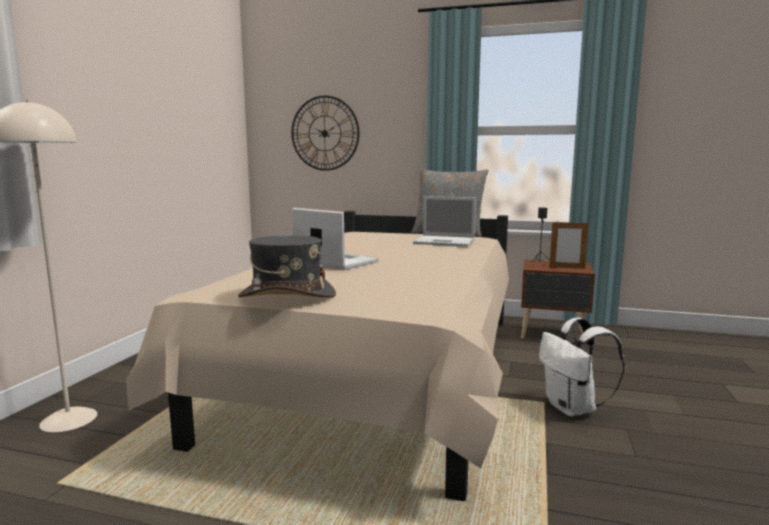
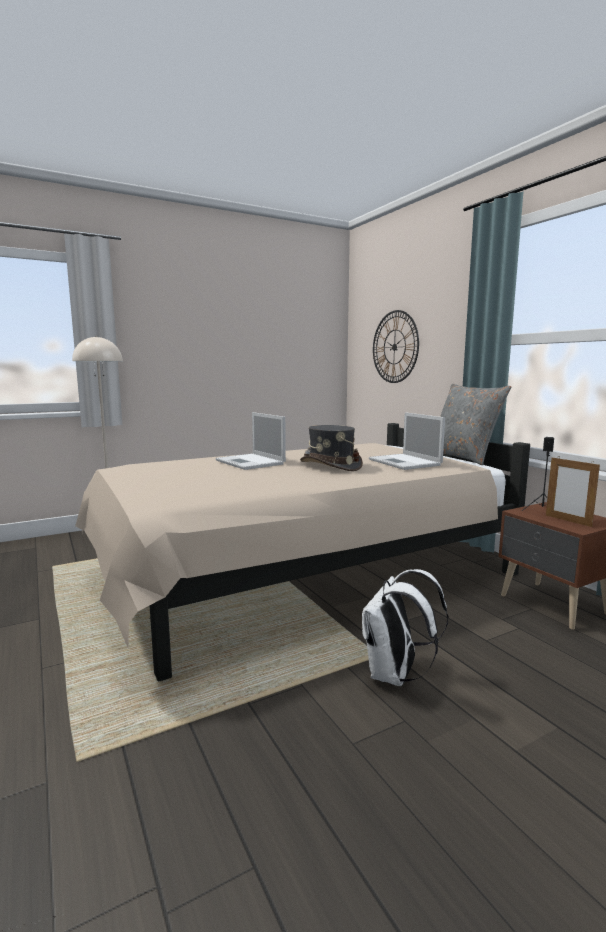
camera: 45 degrees right, 0 degrees up
(287, 295) = (134, 477): grey hat -> grey hat (330, 466)
(334, 261) = (251, 462): laptop -> laptop turned 150 degrees clockwise

